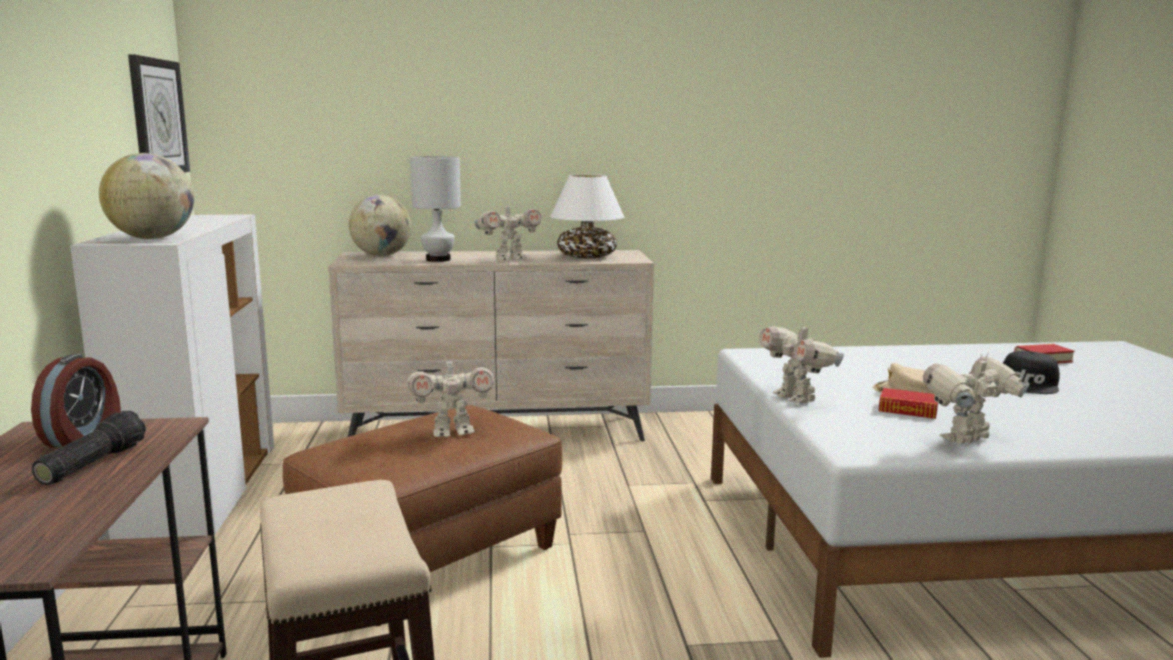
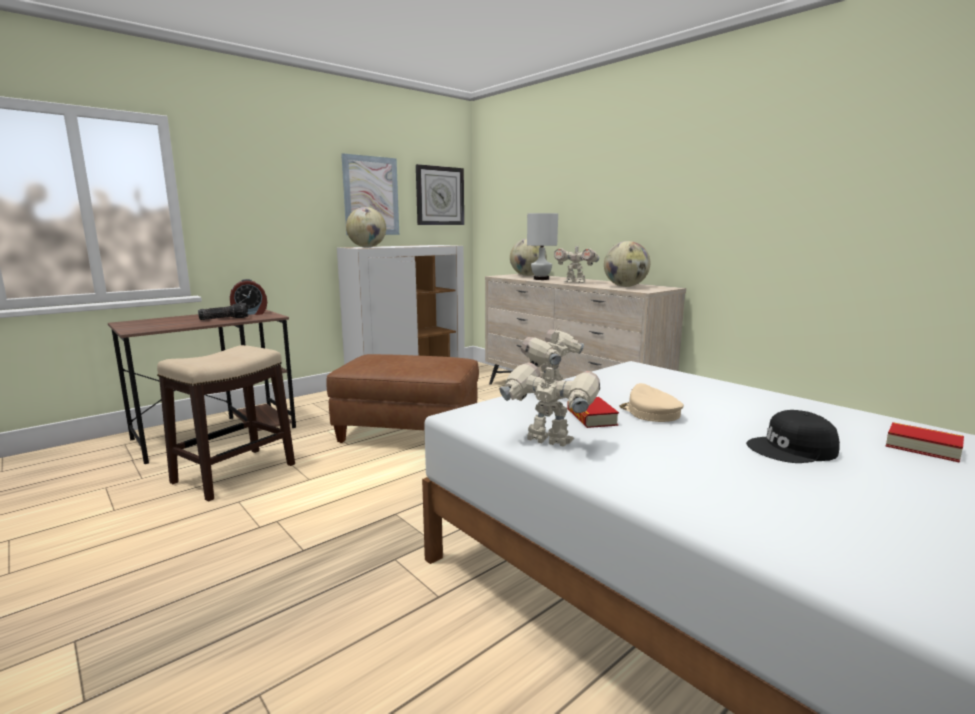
camera: 55 degrees right, 0 degrees up
(87, 124) = (371, 196): none -> picture
(452, 432) = (417, 362): toy robot -> none
(587, 257) = (625, 286): white table lamp -> globe

